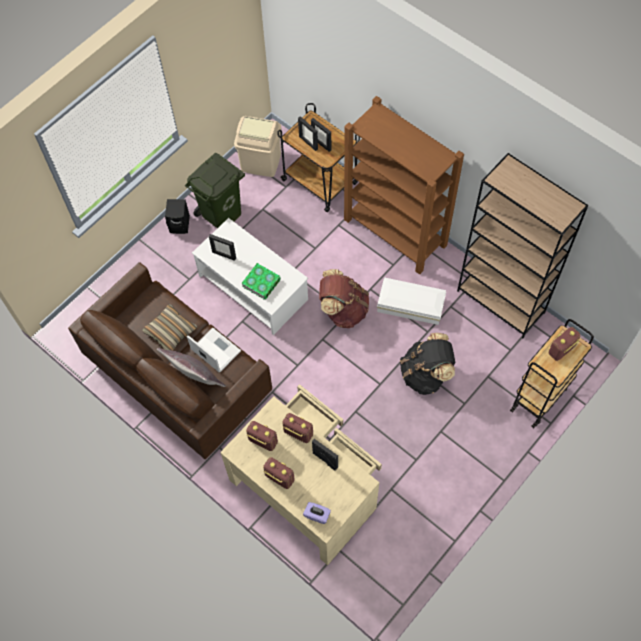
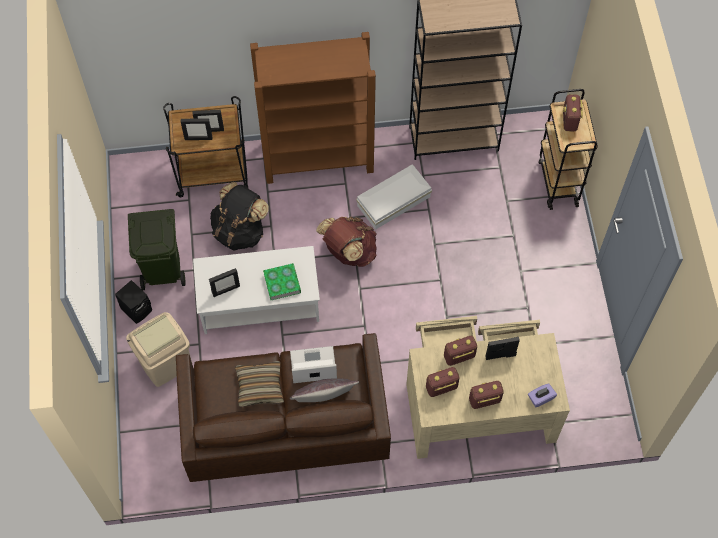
camera: 50 degrees left, 0 degrees up
(260, 162) = (144, 199): beige trash can -> beige trash can (165, 362)
(425, 374) = (463, 241): black backpack -> black backpack (239, 231)

